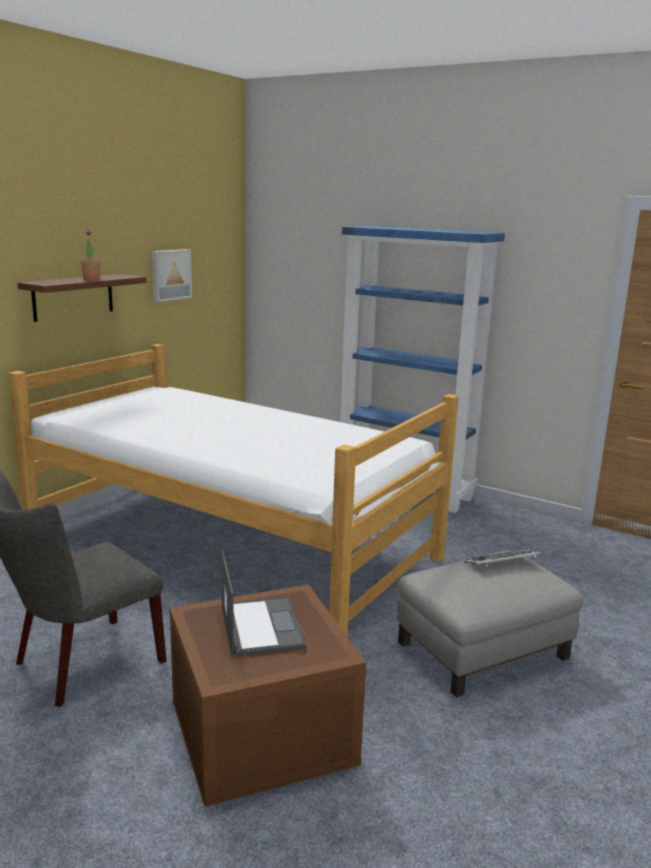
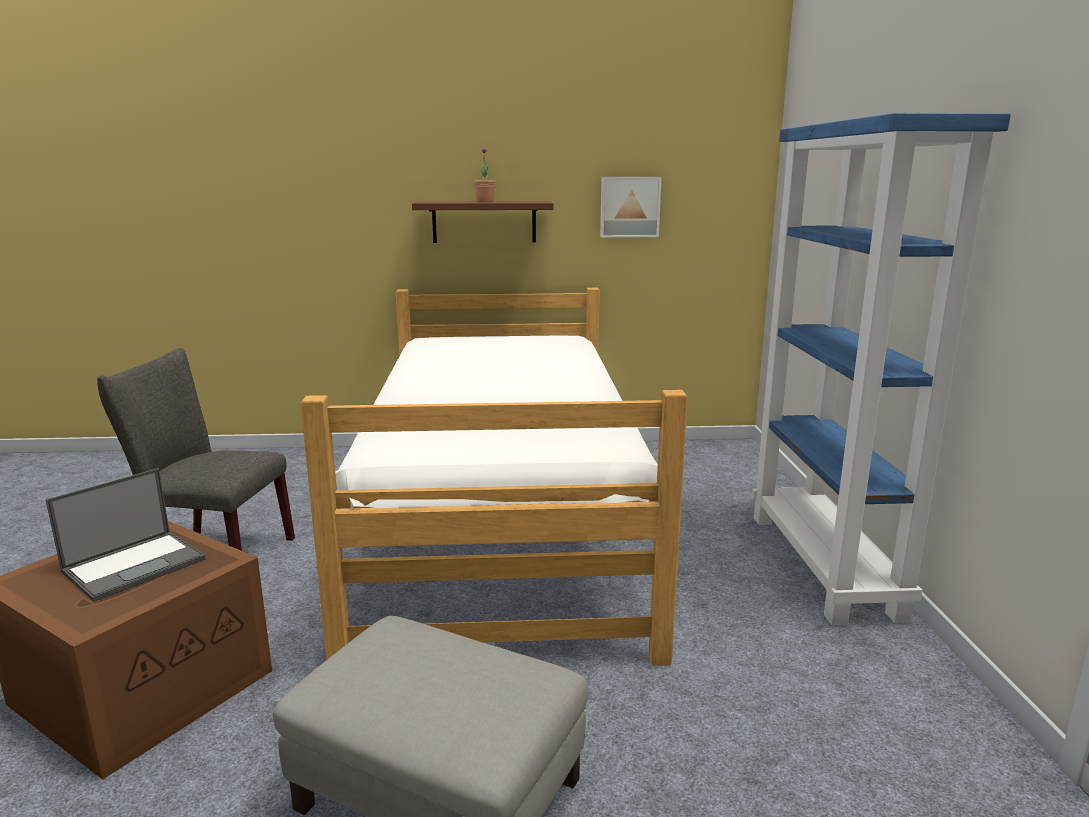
camera: 55 degrees right, 0 degrees up
(502, 562) = (489, 672): keyboard -> none

